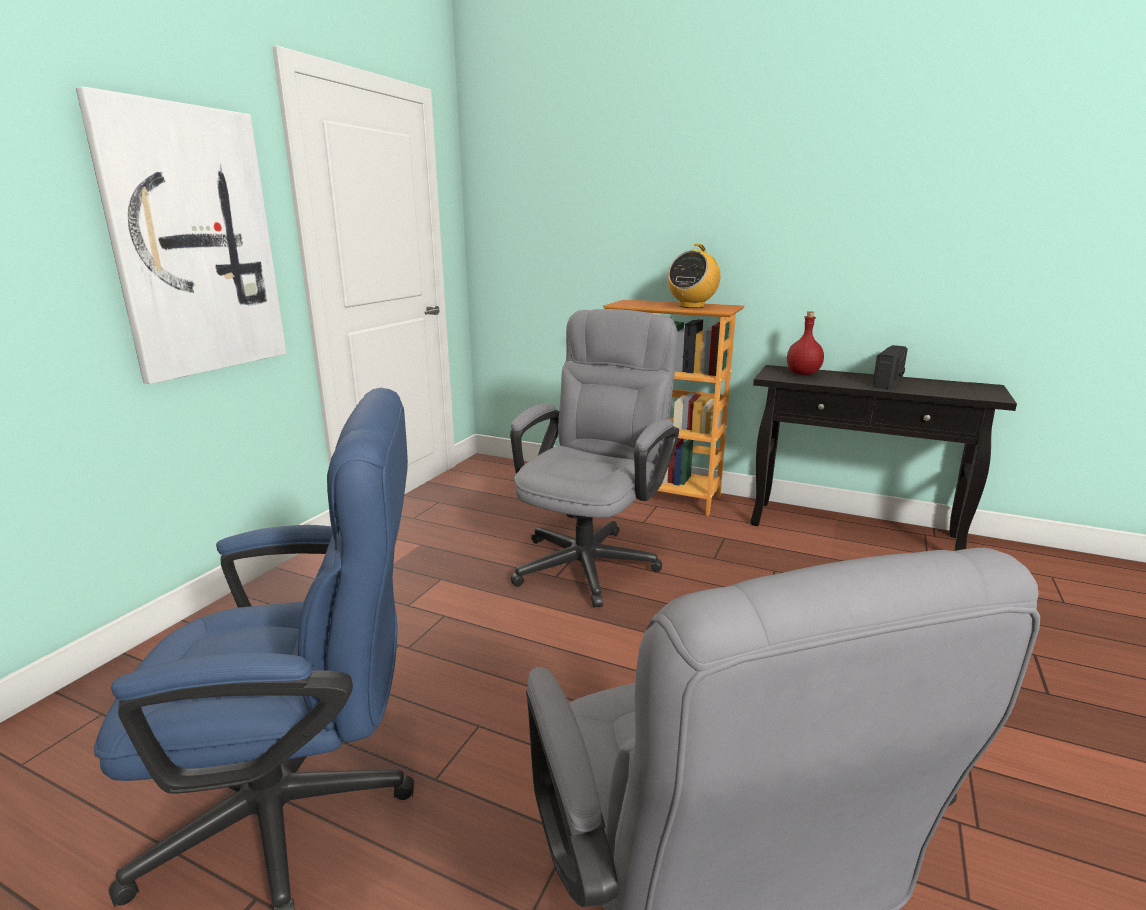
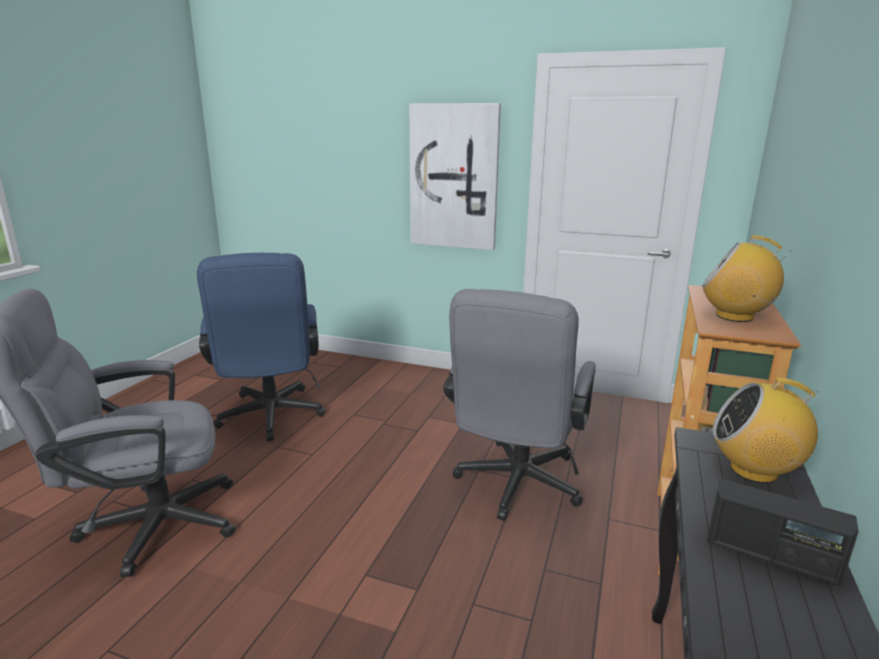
camera: 85 degrees right, 0 degrees up
(592, 558) = (515, 487): grey office chair -> grey office chair turned 90 degrees clockwise
(803, 373) = (754, 471): red bottle -> radio

